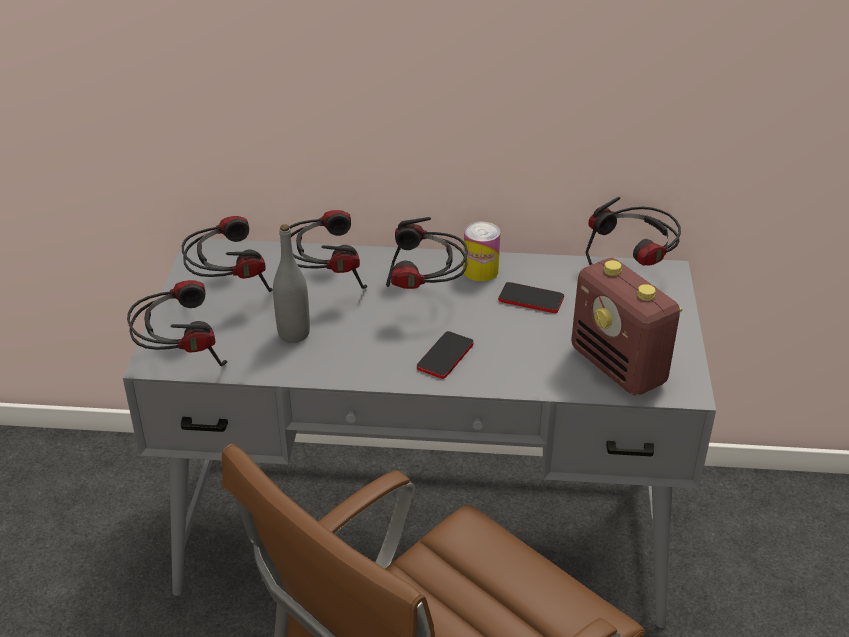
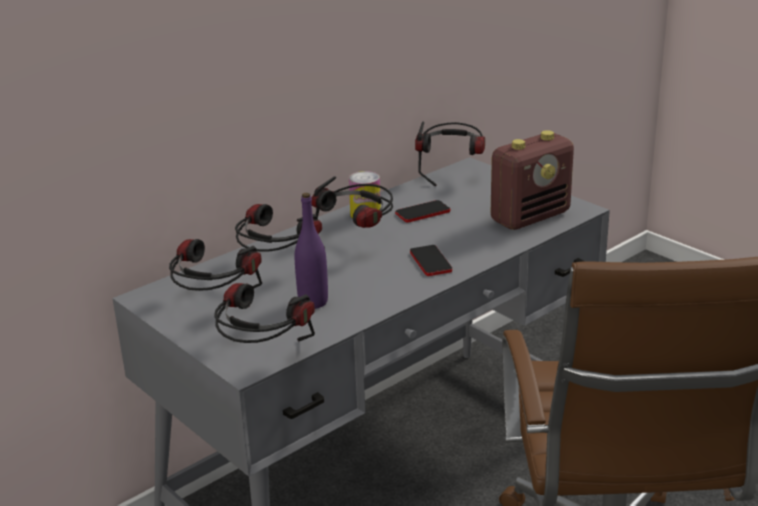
camera: 45 degrees left, 10 degrees down
(294, 334) = (313, 302): grey bottle -> purple bottle
(619, 367) = (530, 217): radio -> radio turned 45 degrees counterclockwise

